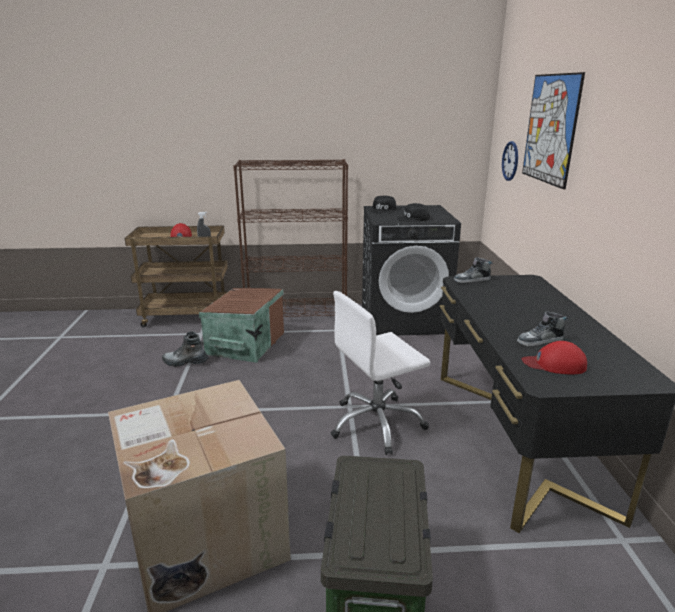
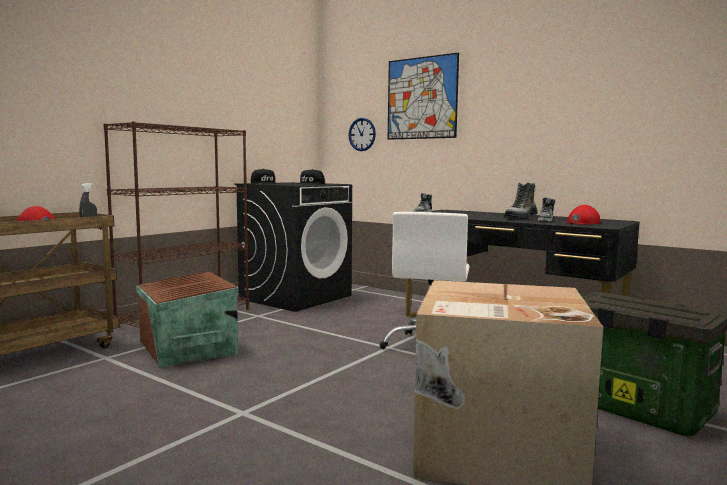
camera: 50 degrees left, 15 degrees down
(185, 362) = (152, 380): boot -> boot (521, 218)

